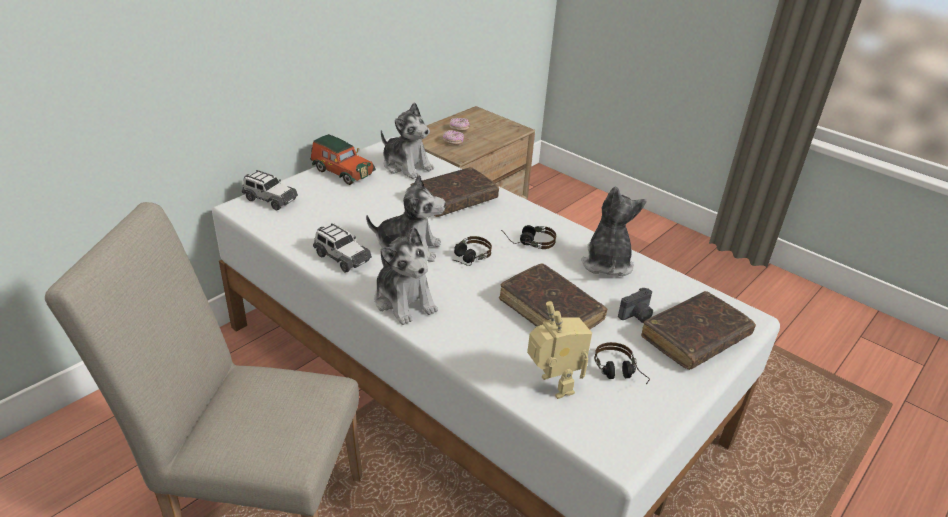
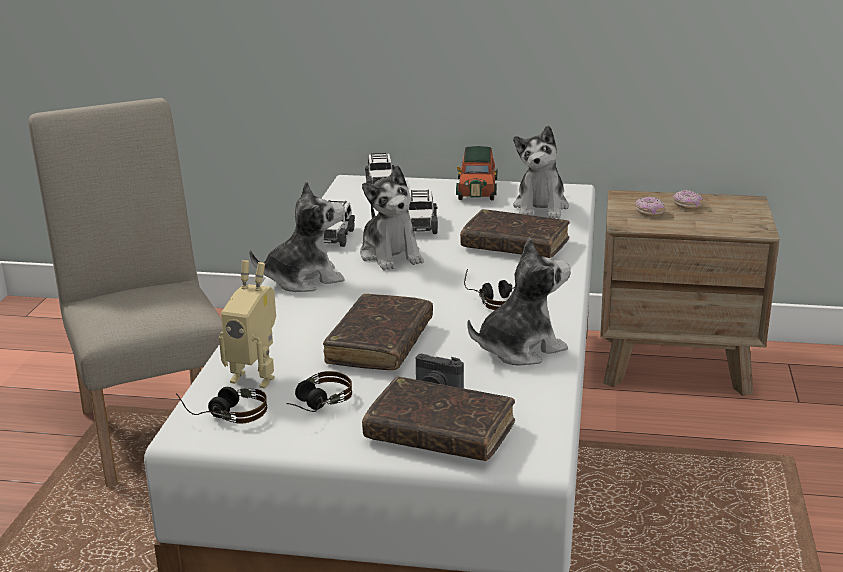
camera: 60 degrees right, 10 degrees down
(372, 216) = (420, 225): none -> toy car
(404, 301) = (304, 279): plush toy -> plush toy turned 135 degrees counterclockwise
(467, 259) = (413, 282): headphones -> headphones (224, 413)
(552, 387) = (255, 376): toy robot -> toy robot turned 75 degrees clockwise

